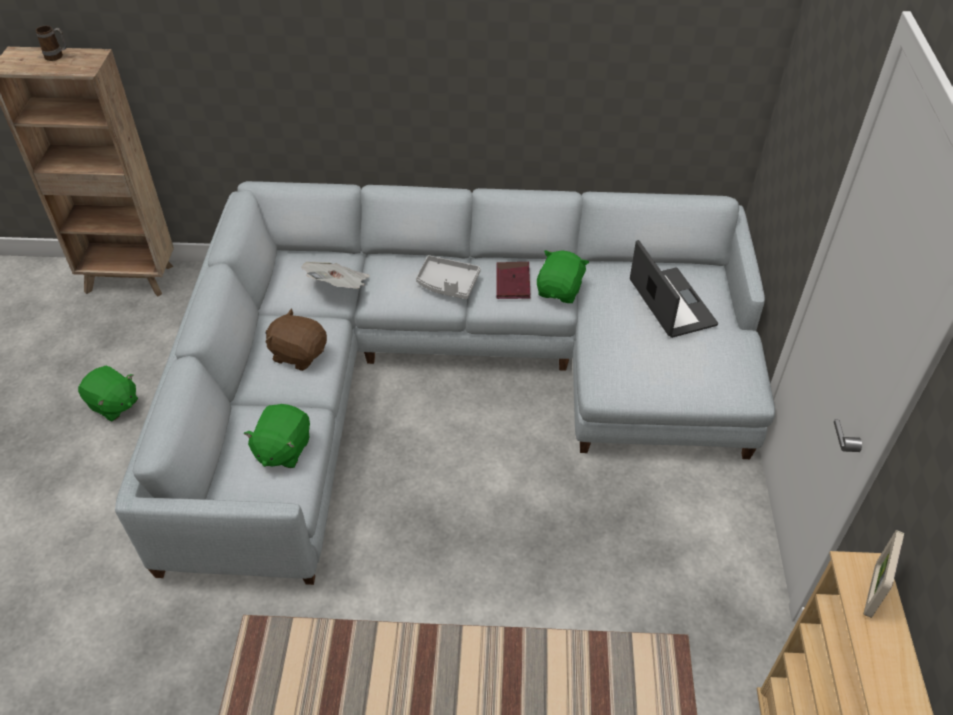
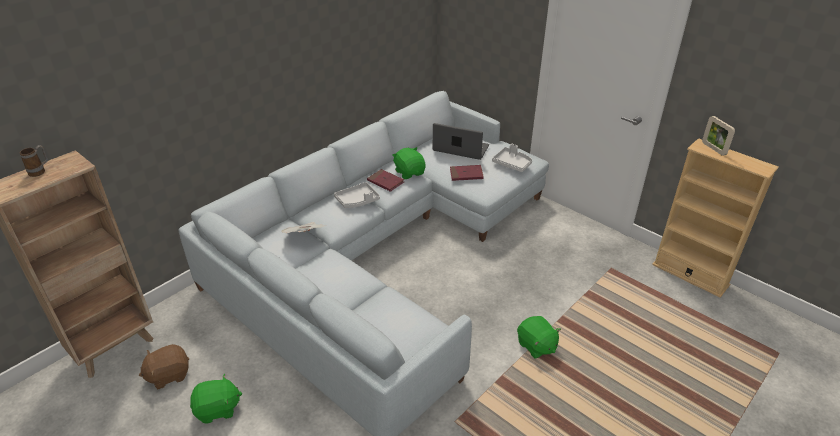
camera: 50 degrees left, 10 degrees down
(282, 449) = (399, 314): green plush toy -> green plush toy (536, 346)
(298, 354) = (336, 275): brown plush toy -> brown plush toy (169, 375)
(619, 344) = (466, 174): none -> red book
(706, 375) = (512, 164): none -> grey tray

